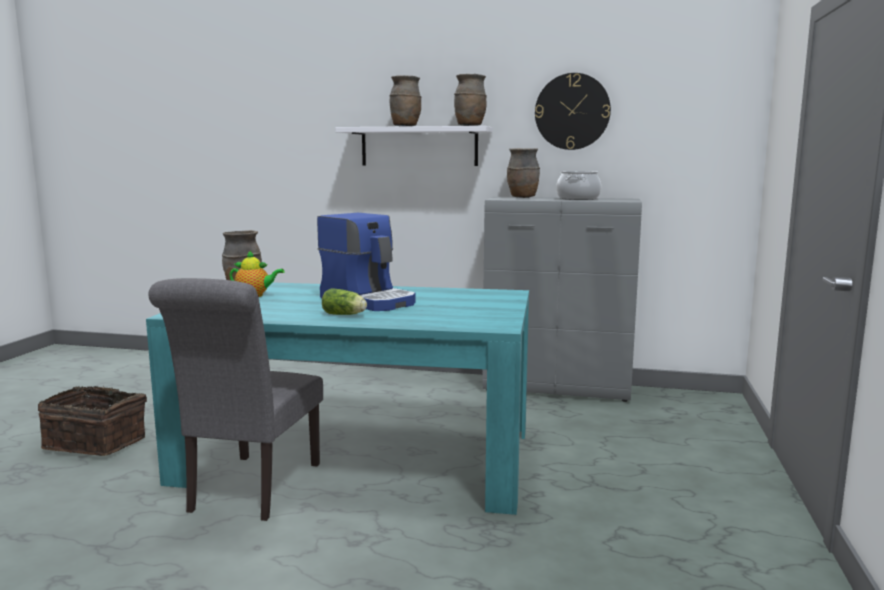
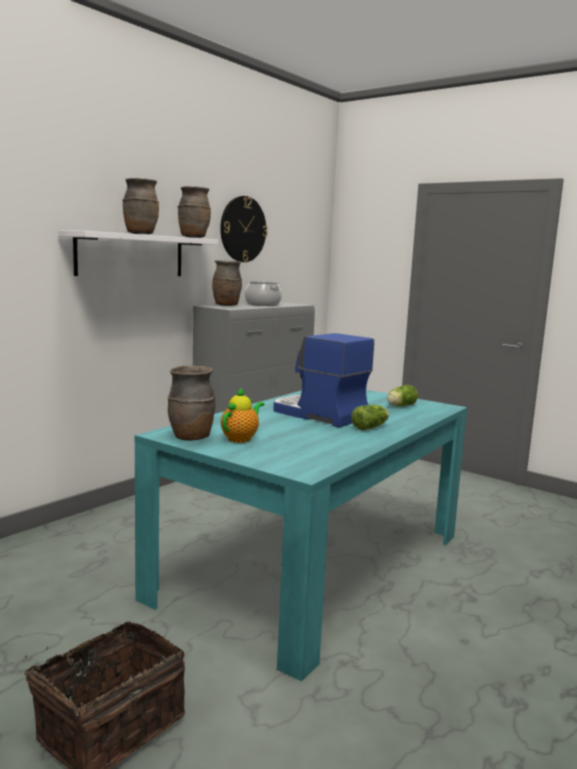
camera: 65 degrees left, 0 degrees up
(251, 490) = (351, 628): grey chair -> none
(369, 300) = (318, 415): coffee machine -> coffee machine turned 120 degrees counterclockwise
(462, 314) = (400, 406): none -> lettuce

